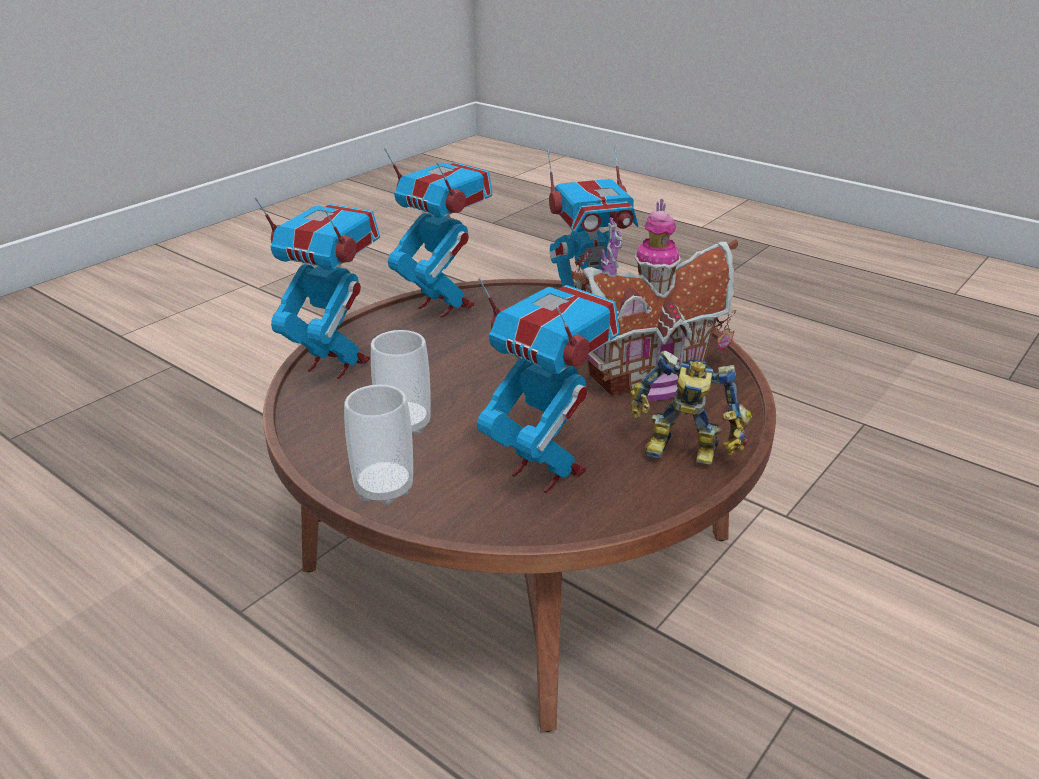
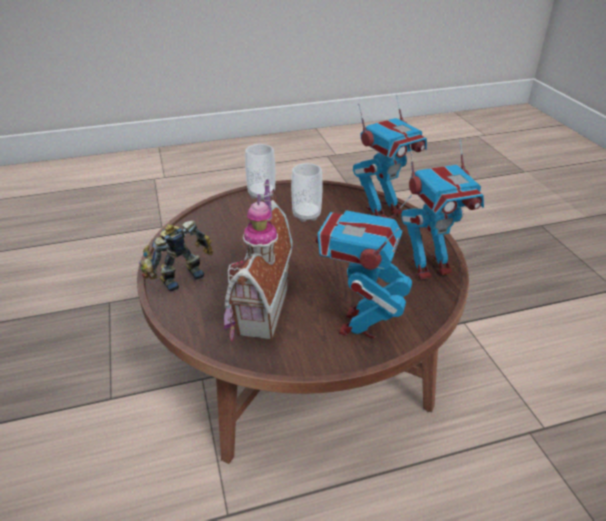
camera: 125 degrees right, 5 degrees up
(546, 470) = (225, 237): toy robot -> none

